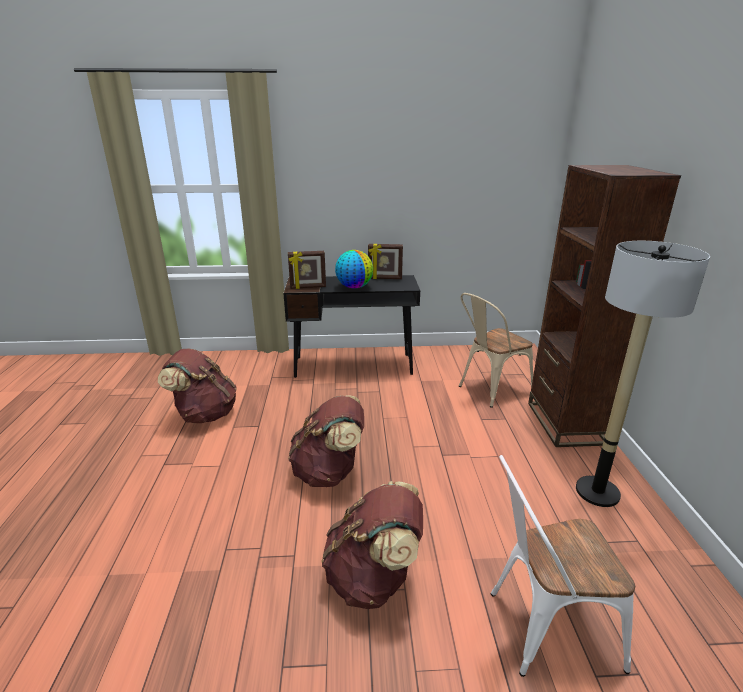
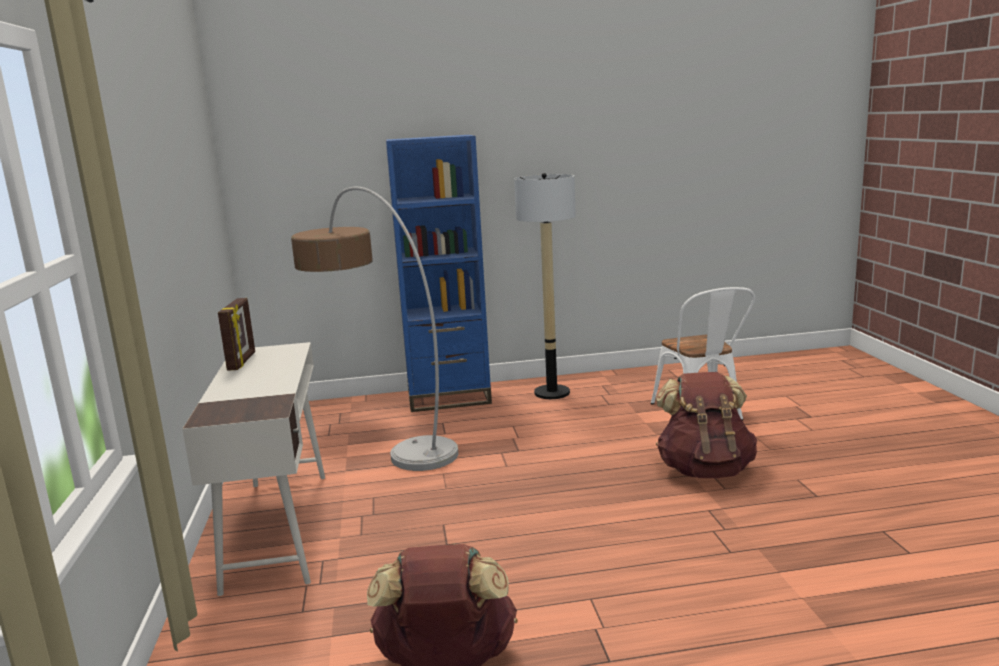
camera: 95 degrees left, 10 degrees down
(308, 287) = (266, 403): picture frame -> none
(329, 472) = (572, 509): brown backpack -> none
(354, 287) = (280, 374): globe -> none
(354, 365) = (278, 527): black desk -> white desk
(490, 390) = (378, 429): beige chair -> floor lamp
(565, 423) = (449, 398): brown bookcase -> blue bookcase

